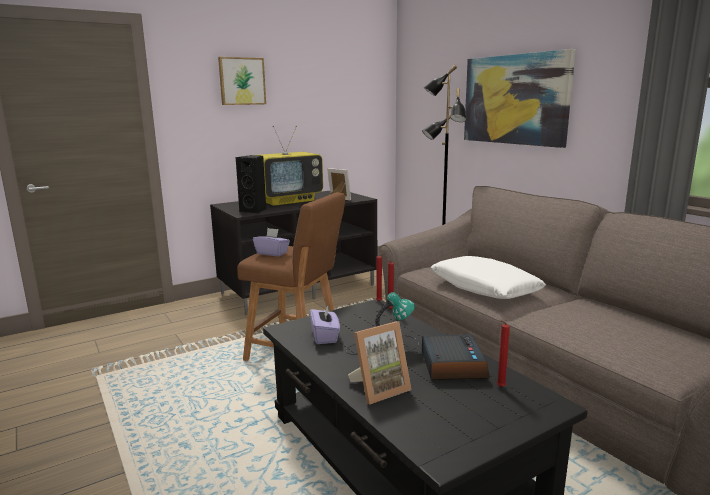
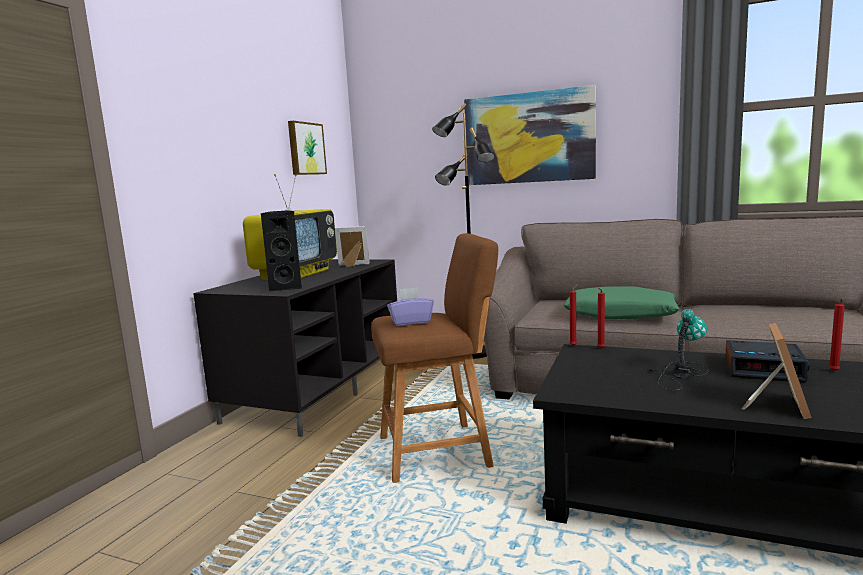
camera: 35 degrees left, 5 degrees down
(241, 81) = (215, 115): picture -> picture (305, 149)
(325, 336) = (614, 385): purple tissue box -> none
(452, 365) = (764, 369): alarm clock -> alarm clock turned 150 degrees clockwise
(484, 288) = (620, 315): white pillow -> green pillow

